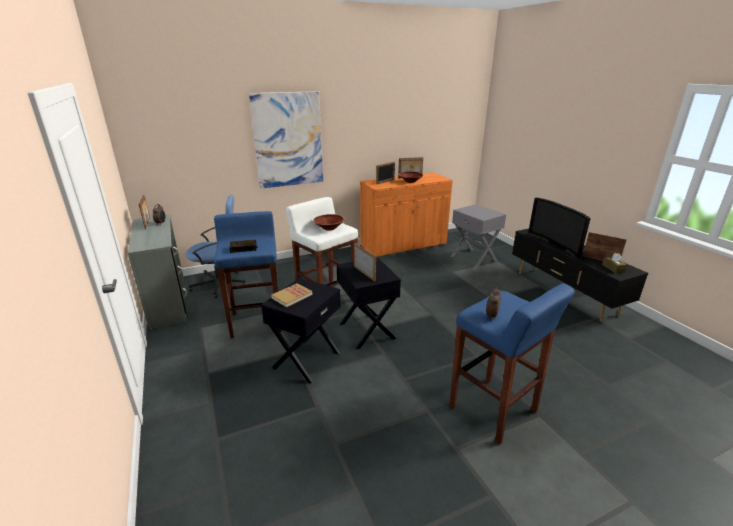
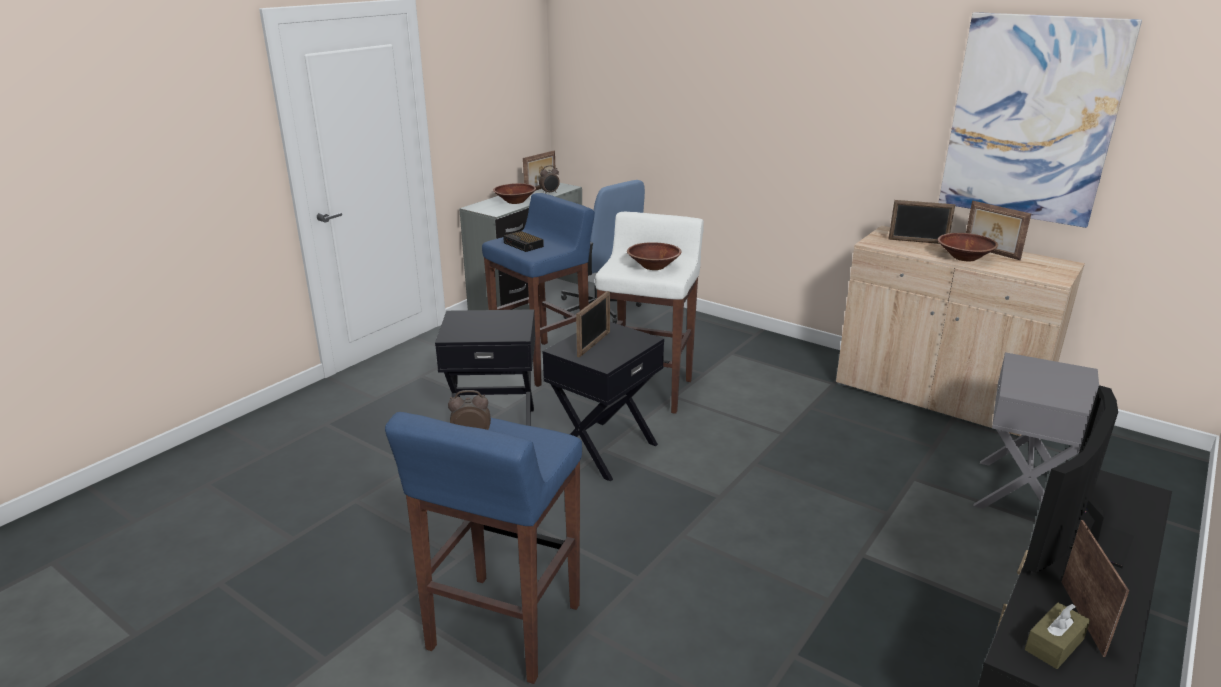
camera: 60 degrees right, 0 degrees up
(155, 235) = (515, 201): none -> brown bowl
(288, 140) = (761, 114): picture -> picture (1031, 119)
(292, 296) = (480, 320): book -> none
(403, 245) = (937, 397): orange cabinet -> beige cabinet

